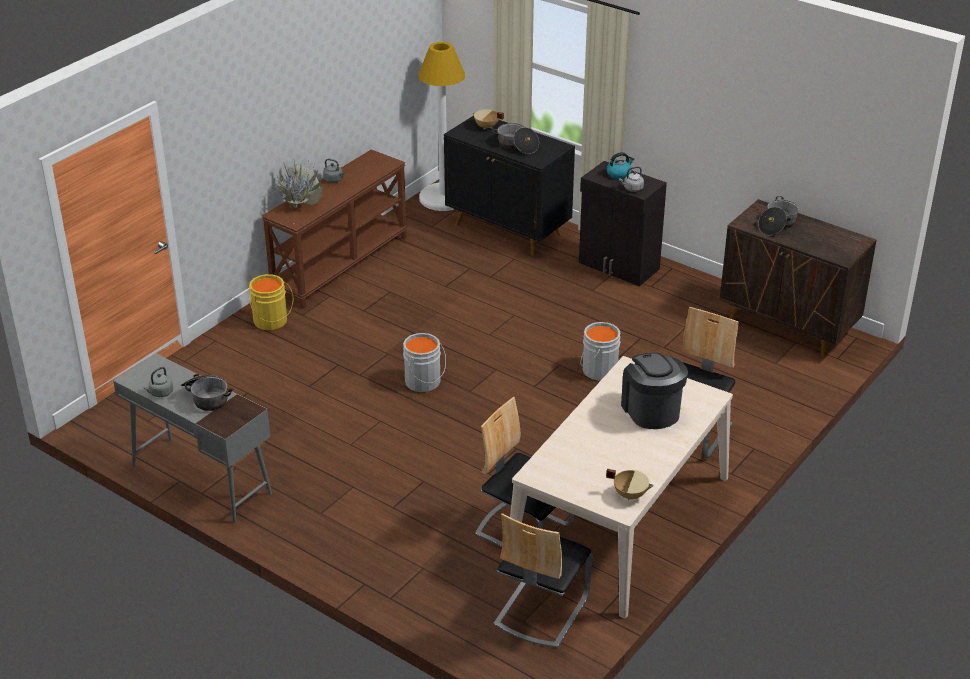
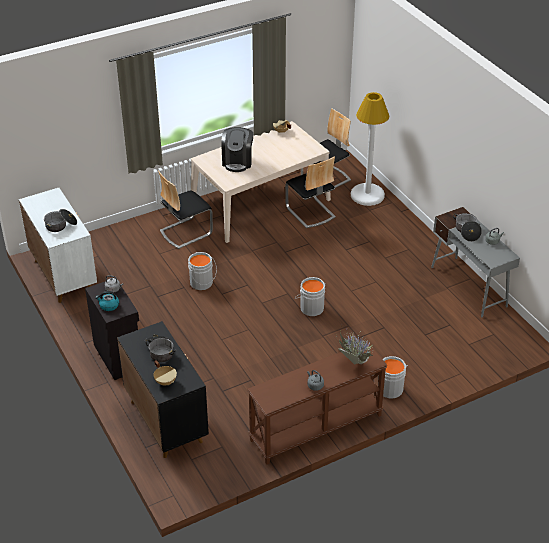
camera: 155 degrees left, 5 degrees up
(271, 322) = (389, 388): yellow bucket -> grey bucket
(443, 198) = (191, 478): white floor lamp -> white floor lamp (367, 195)
(789, 327) = (63, 275): brown cabinet -> white cabinet

